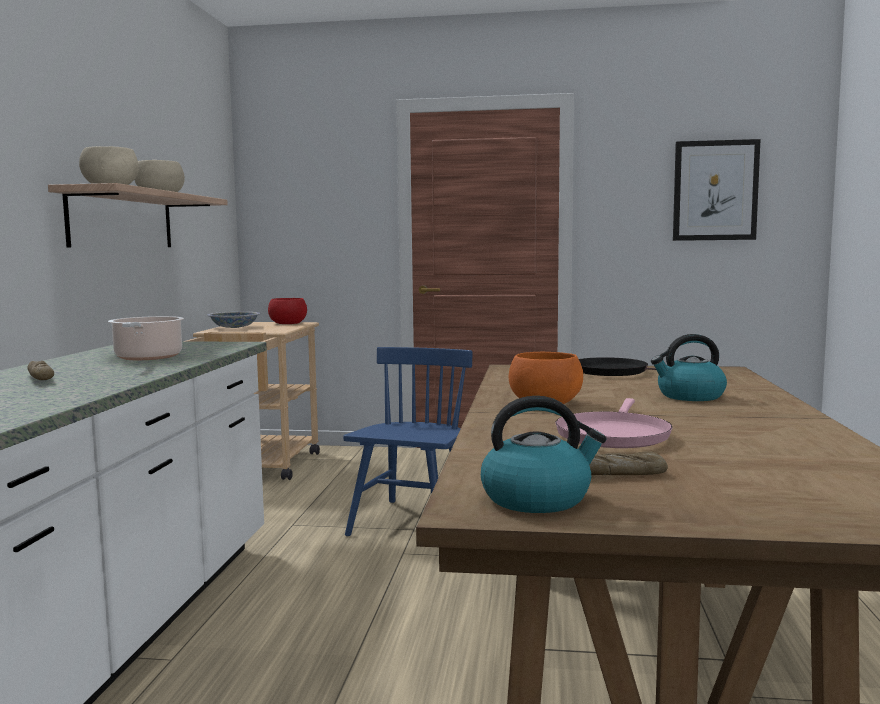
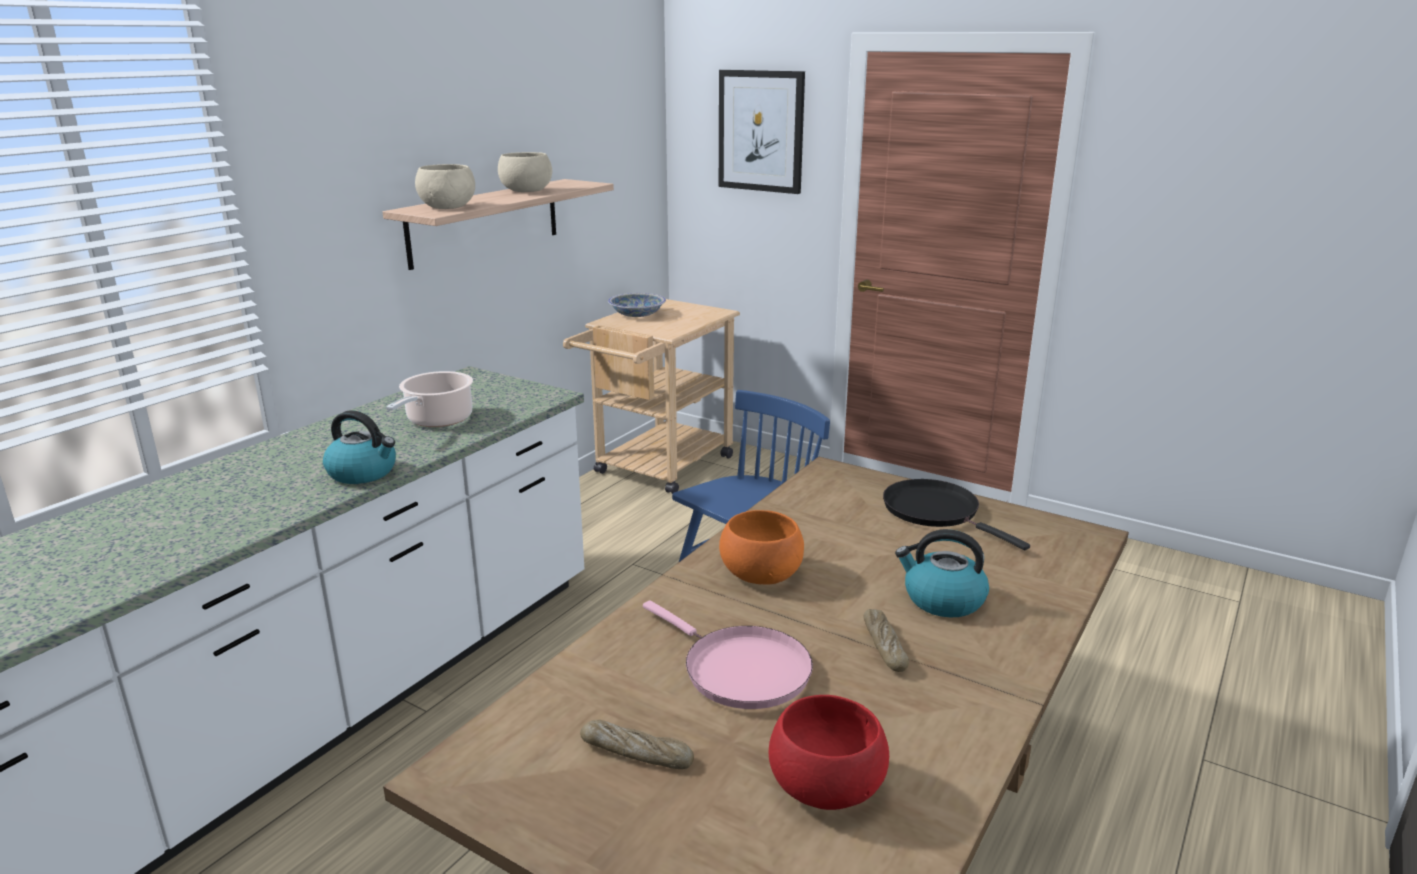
camera: 25 degrees right, 15 degrees up
(41, 378) = (312, 456): bread -> bread (884, 647)
(287, 323) = (700, 312): red bowl -> red bowl (824, 787)
(537, 498) = (522, 775): kettle -> kettle (363, 472)
(613, 435) = (740, 670): pink frying pan -> pink frying pan turned 90 degrees counterclockwise
(715, 191) = (1294, 197): picture -> picture (761, 131)

